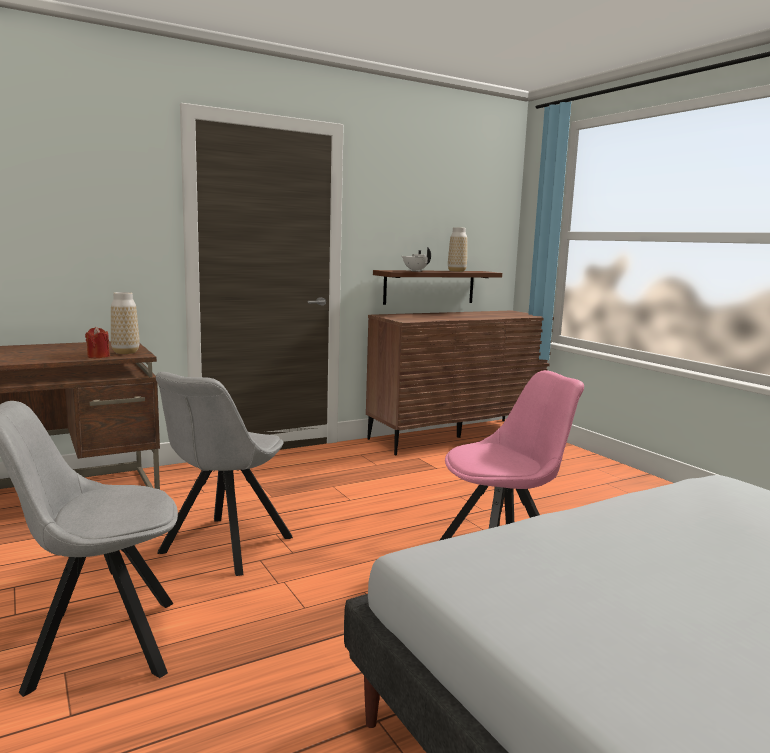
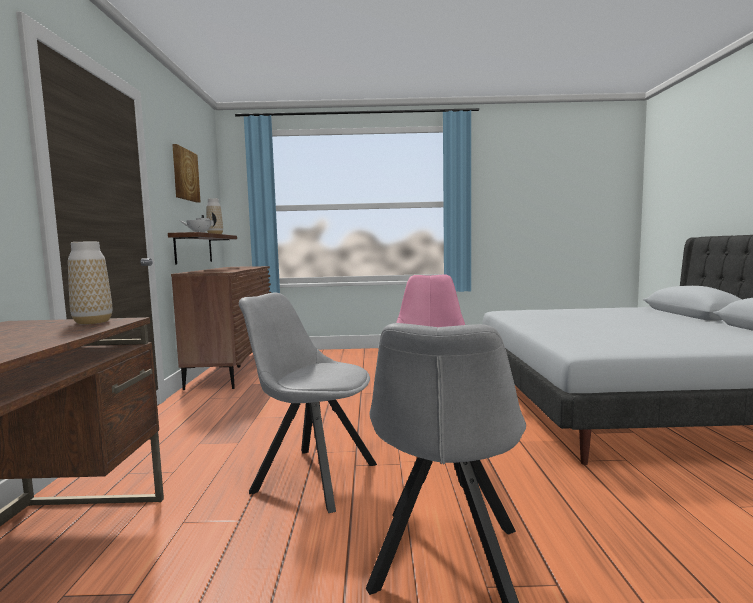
camera: 60 degrees left, 5 degrees down
(98, 356) = (91, 328): red candle -> none
(224, 546) = (312, 476): grey chair -> grey chair turned 150 degrees clockwise
(424, 201) = (184, 175): none -> picture

